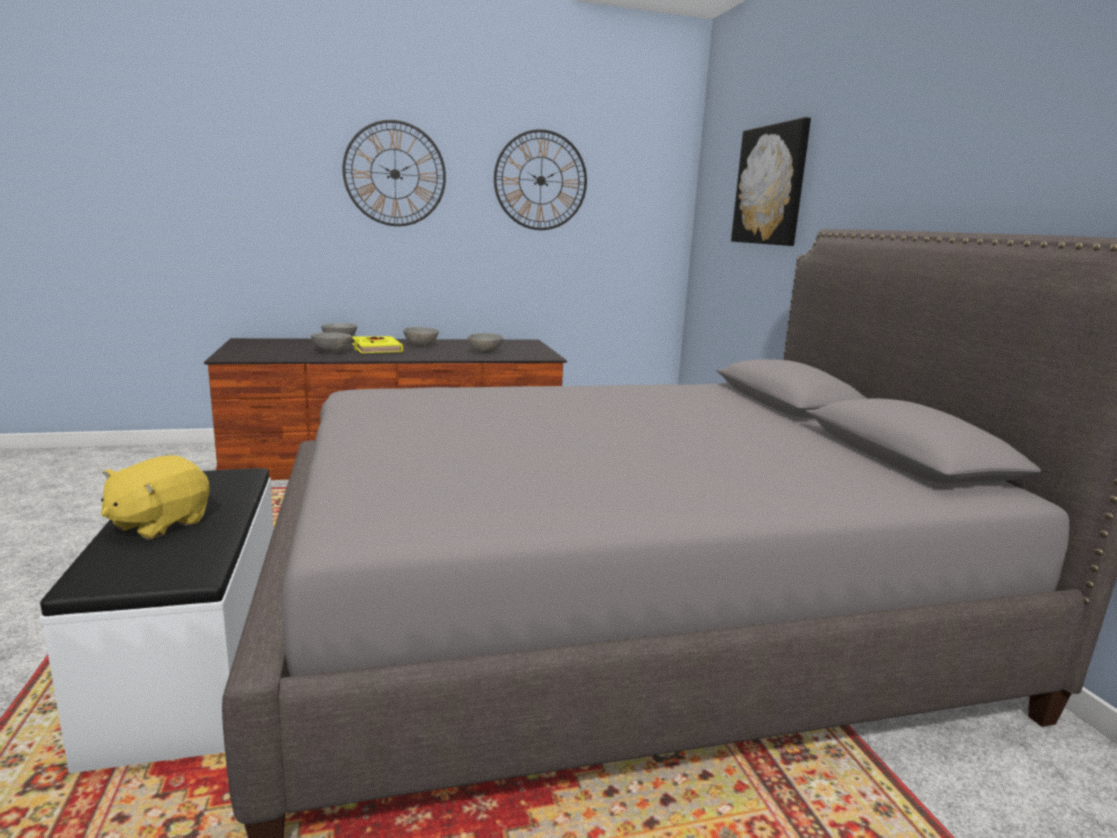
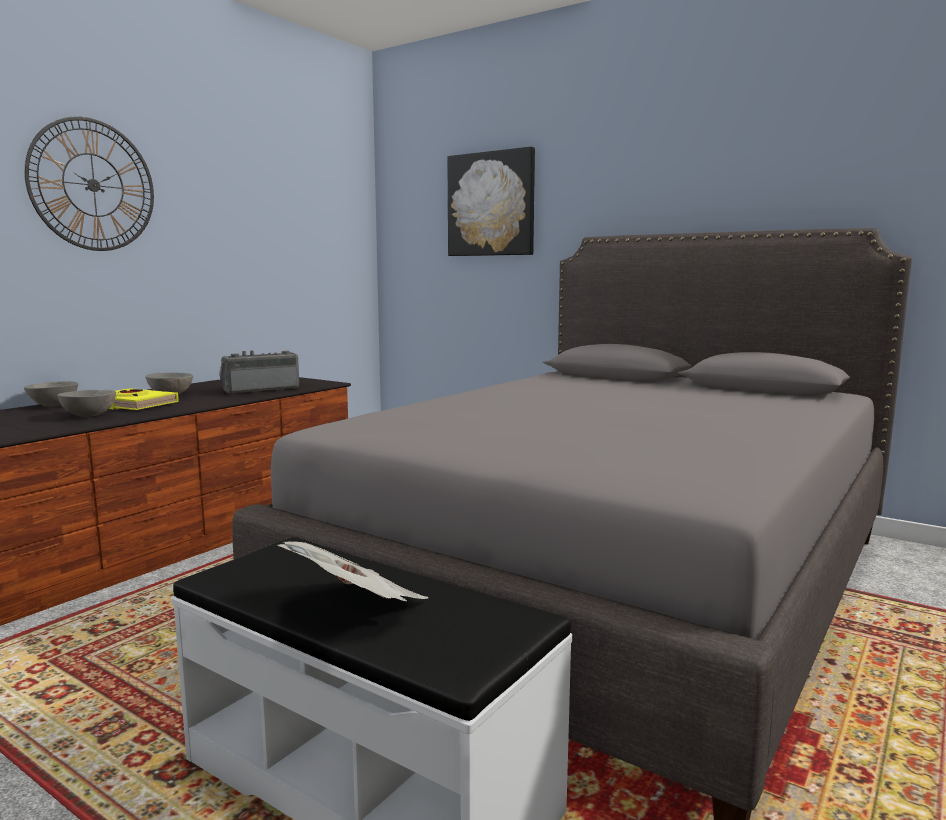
camera: 40 degrees left, 5 degrees down
(158, 524) = (356, 607): yellow plush toy -> newspaper
(486, 352) = (261, 389): grey bowl -> radio
(540, 180) = (249, 198): wall clock -> none

